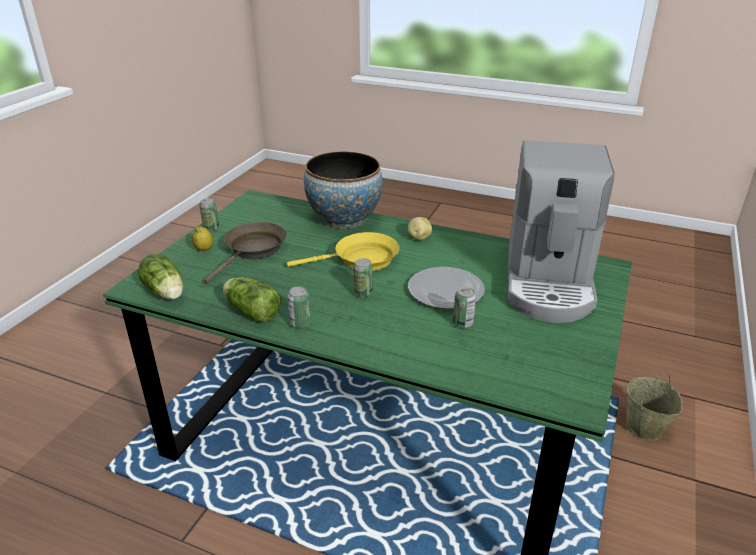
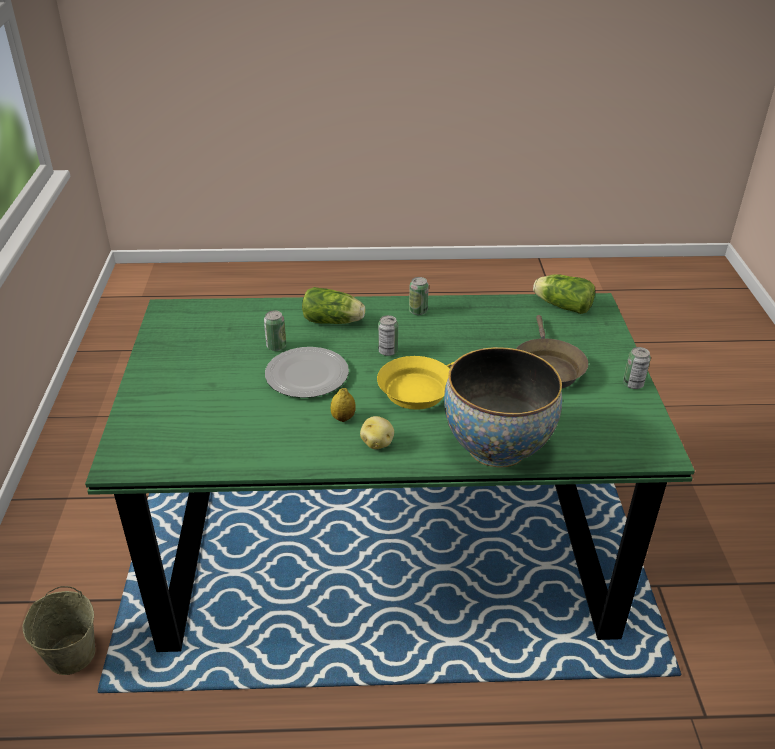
camera: 155 degrees right, 5 degrees up
(204, 249) = (597, 355): lemon -> lemon (343, 418)
(251, 311) = (470, 310): lettuce -> lettuce (334, 321)
(549, 282) = (196, 416): coffee machine -> none

